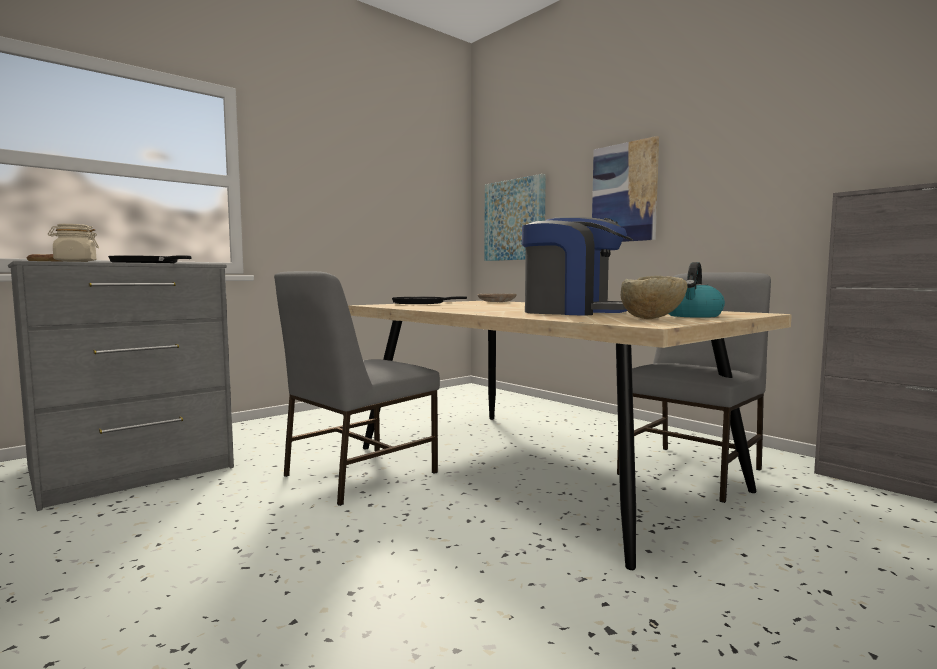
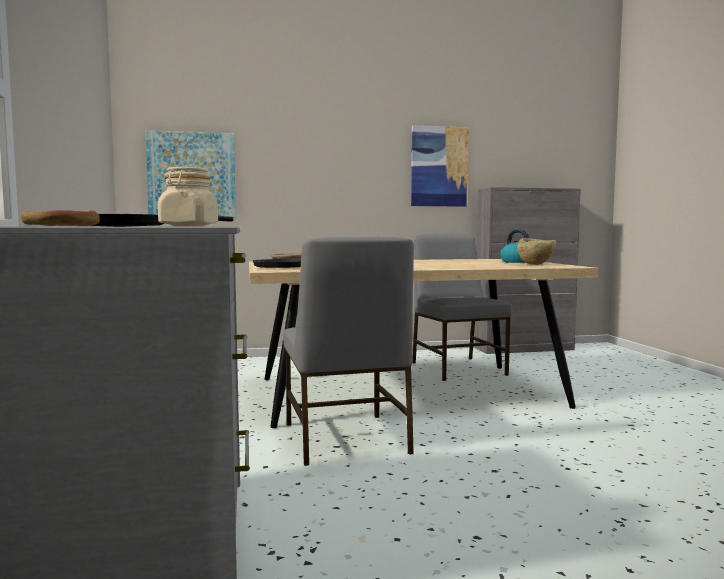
camera: 60 degrees left, 0 degrees up
(573, 312) = (460, 264): coffee machine -> none
(624, 193) = (324, 165): picture -> picture (439, 166)

